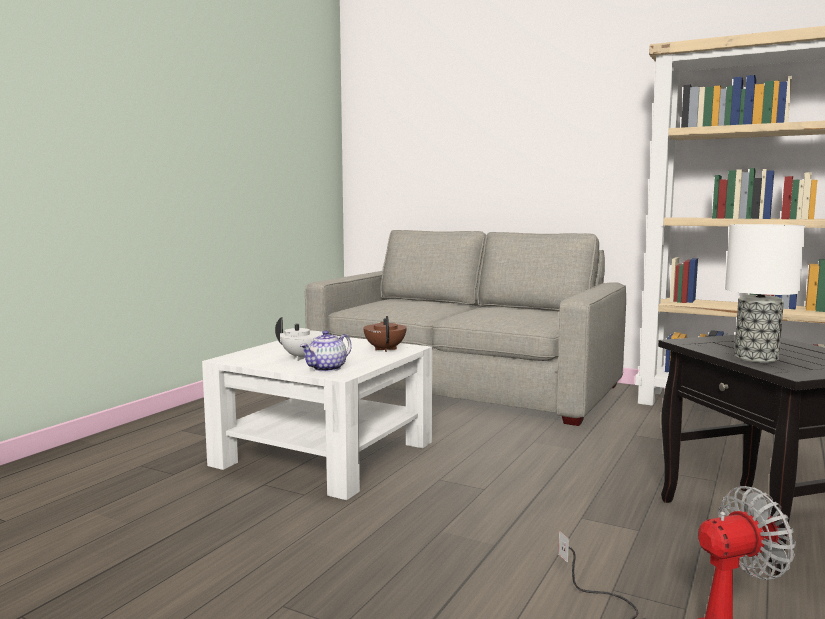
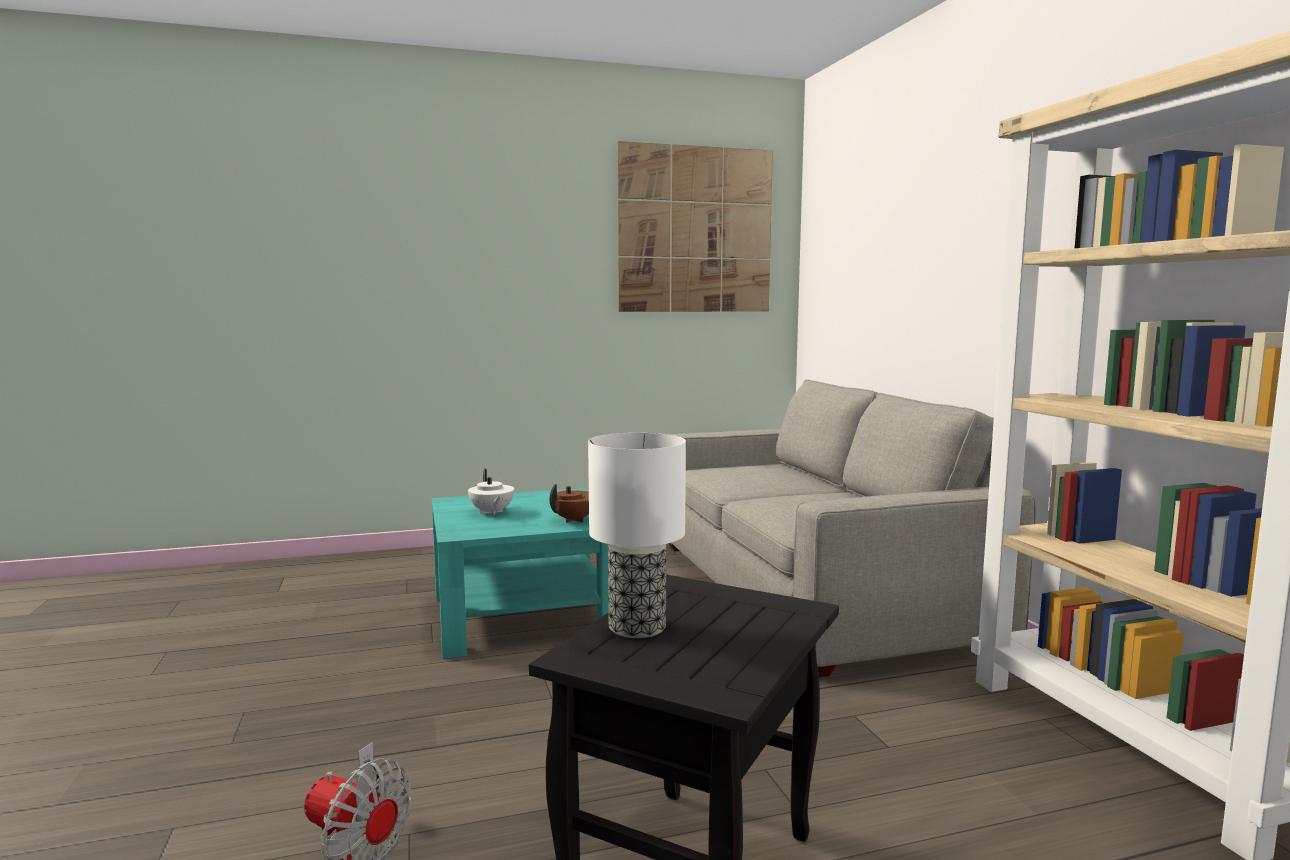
camera: 45 degrees right, 0 degrees up
(283, 100) = (695, 230): none -> picture
(324, 453) = (523, 614): white coffee table -> turquoise coffee table
(327, 368) = (470, 526): teapot -> none

